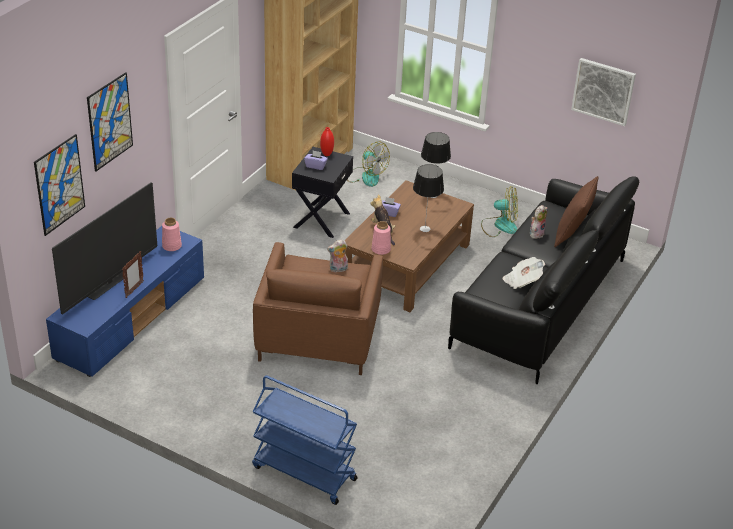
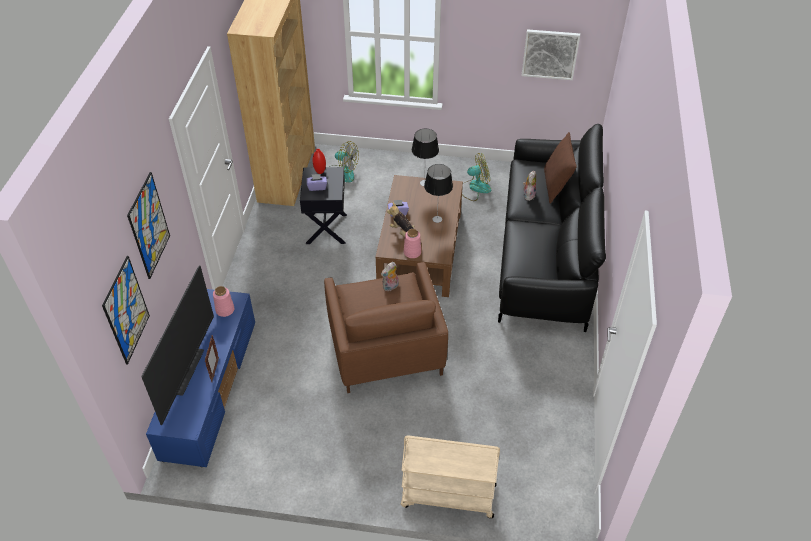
camera: 20 degrees left, 10 degrees up
(303, 473) = (447, 496): blue cart -> beige cart
(522, 281) = (544, 245): newspaper -> none

